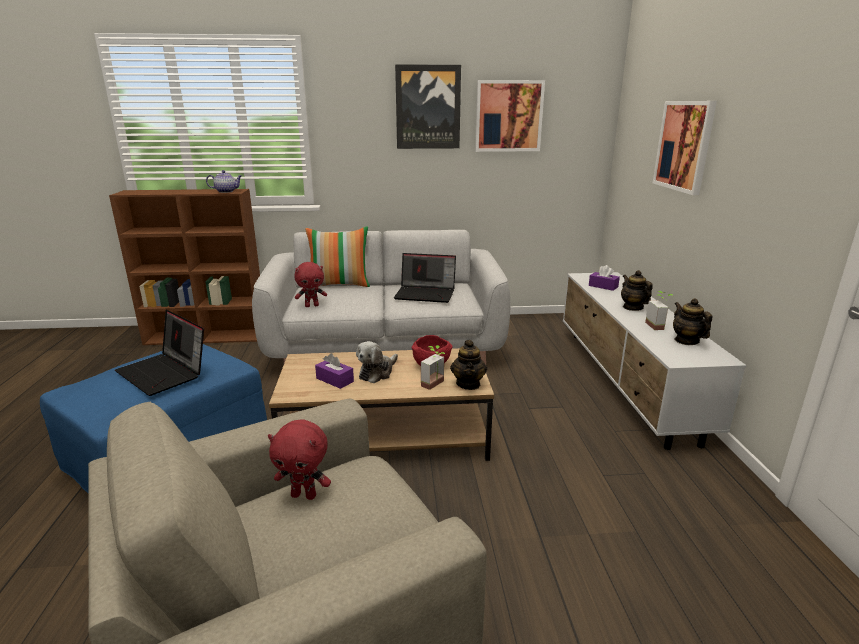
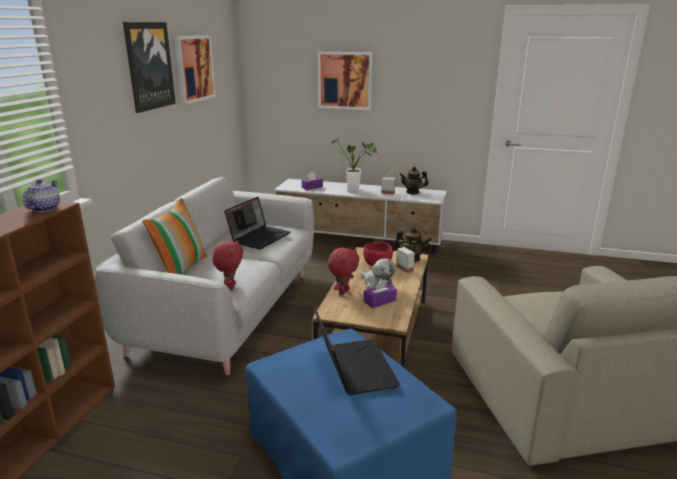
camera: 70 degrees left, 0 degrees up
(165, 373) = (353, 367): laptop -> laptop turned 75 degrees counterclockwise
(304, 495) = (535, 322): red plush toy -> red plush toy (343, 292)
(633, 307) = (356, 190): teapot -> potted plant

